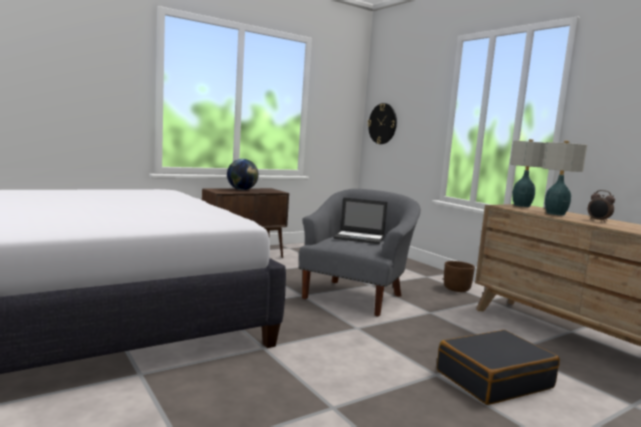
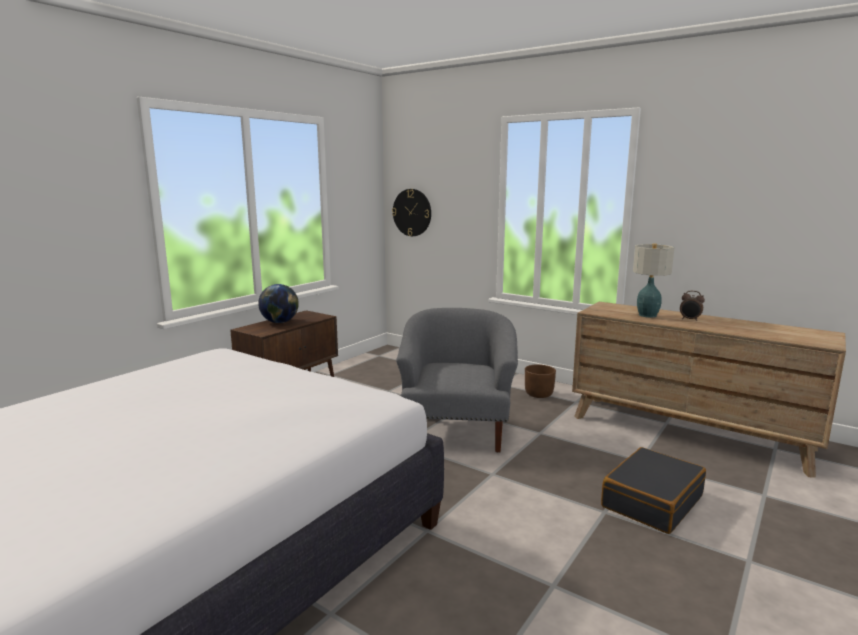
camera: 20 degrees left, 5 degrees up
(360, 238) = (457, 368): laptop -> none
(521, 205) = (605, 306): table lamp -> none

